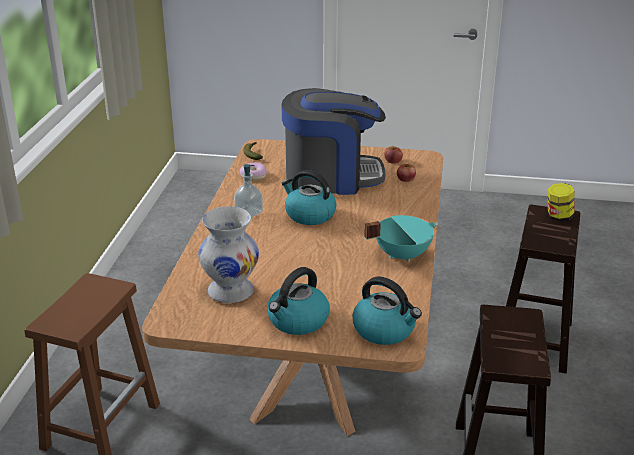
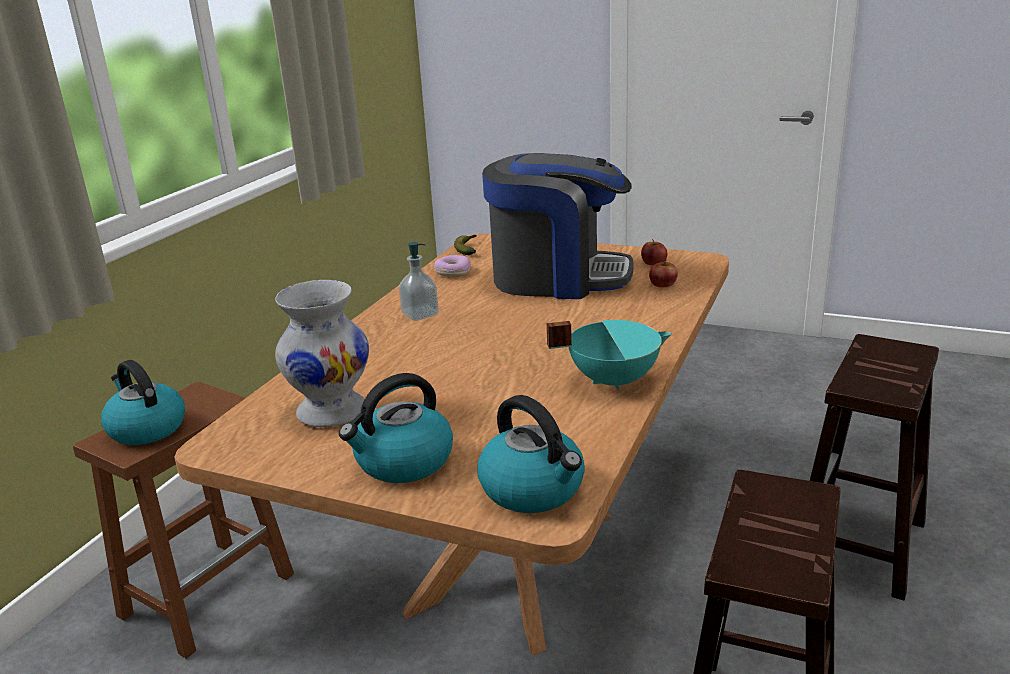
camera: 15 degrees right, 5 degrees down
(309, 215) = (501, 321): kettle -> kettle (146, 428)
(558, 217) = (900, 353): jar -> none

